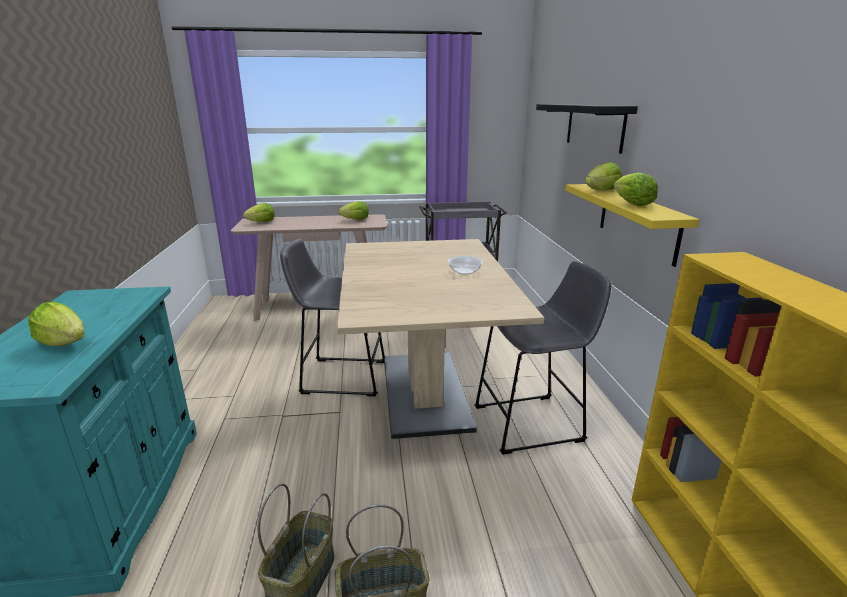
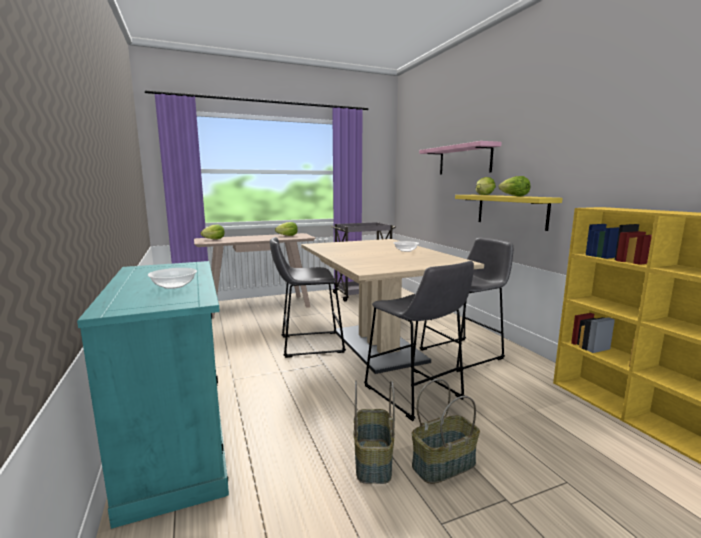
camera: 15 degrees left, 10 degrees down
(64, 343) = (174, 286): lettuce -> bowl
(421, 484) = (415, 395): none -> grey stool
(594, 126) = (464, 160): black shelf -> pink shelf

